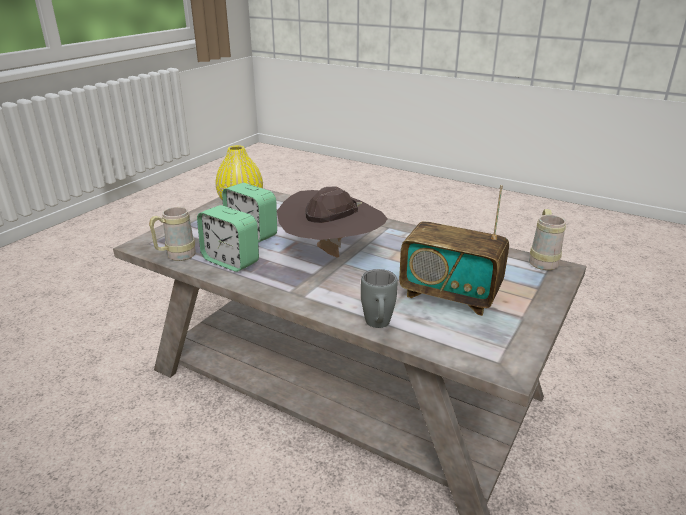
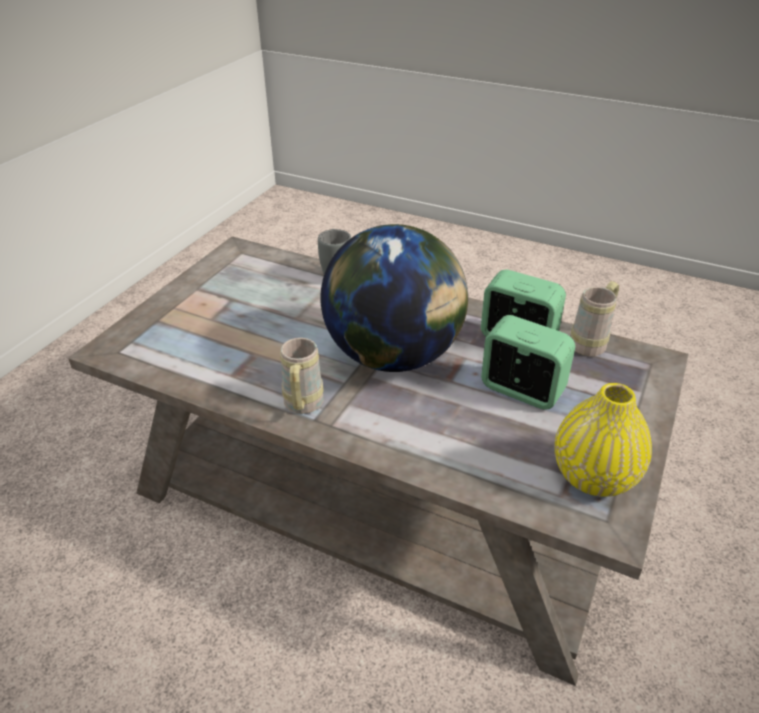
camera: 175 degrees right, 10 degrees up
(331, 255) = (394, 355): brown hat -> globe
(450, 295) = (259, 307): radio -> none
(542, 260) = (119, 361): beige mug -> beige mug (302, 407)

